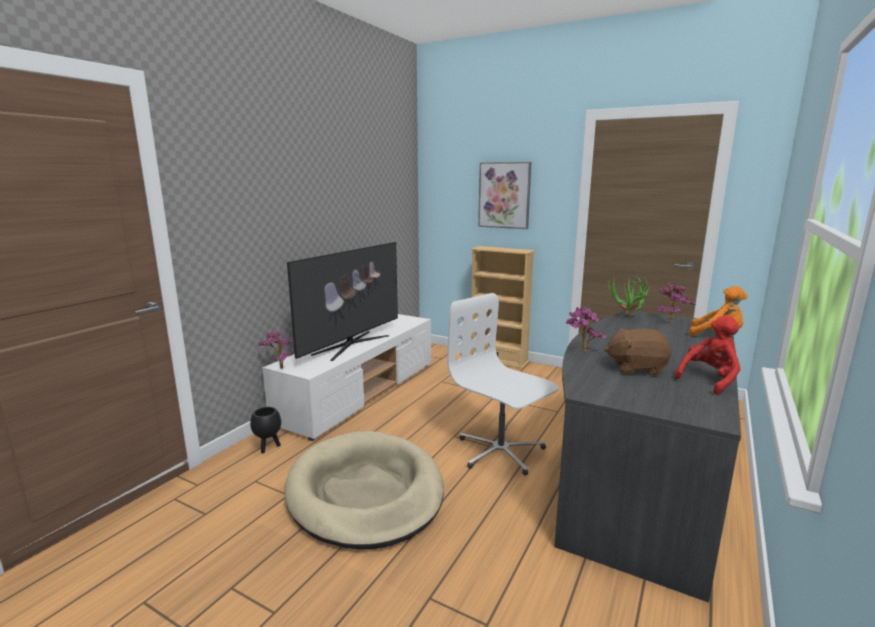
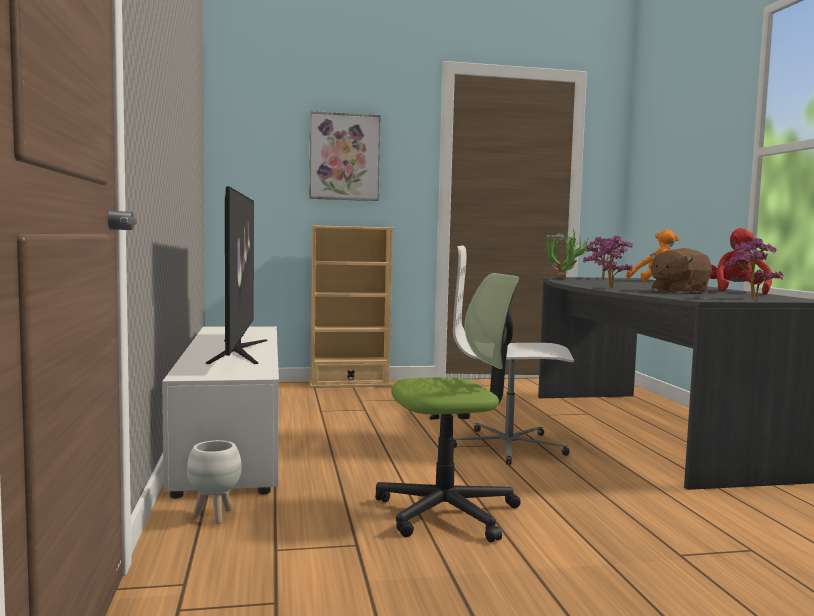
camera: 40 degrees left, 10 degrees down
(268, 447) = (215, 516): black planter -> white planter
(279, 367) = (193, 377): potted plant -> potted plant (750, 299)
(365, 492) = (448, 512): beige dog bed -> office chair

